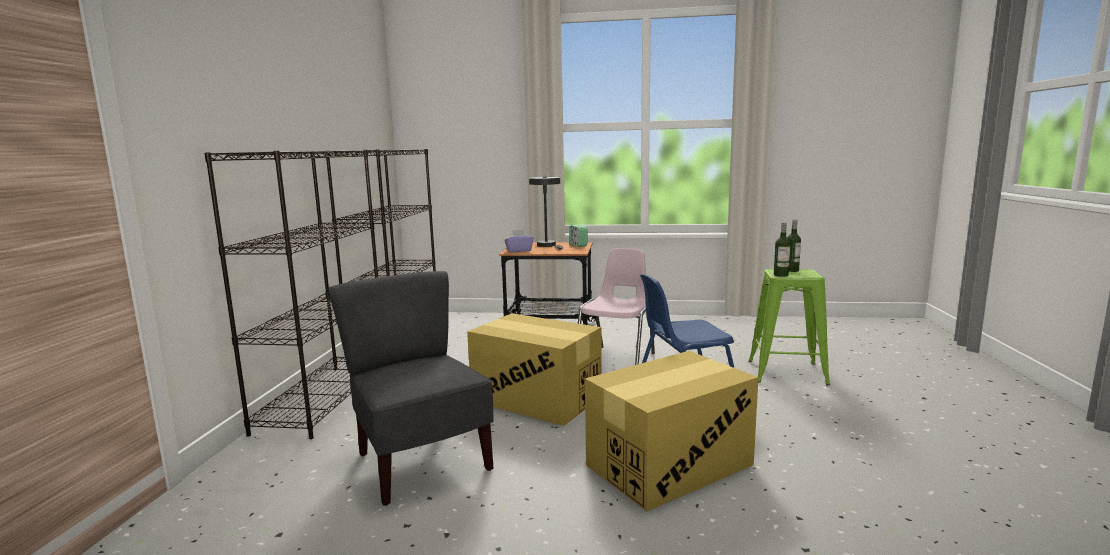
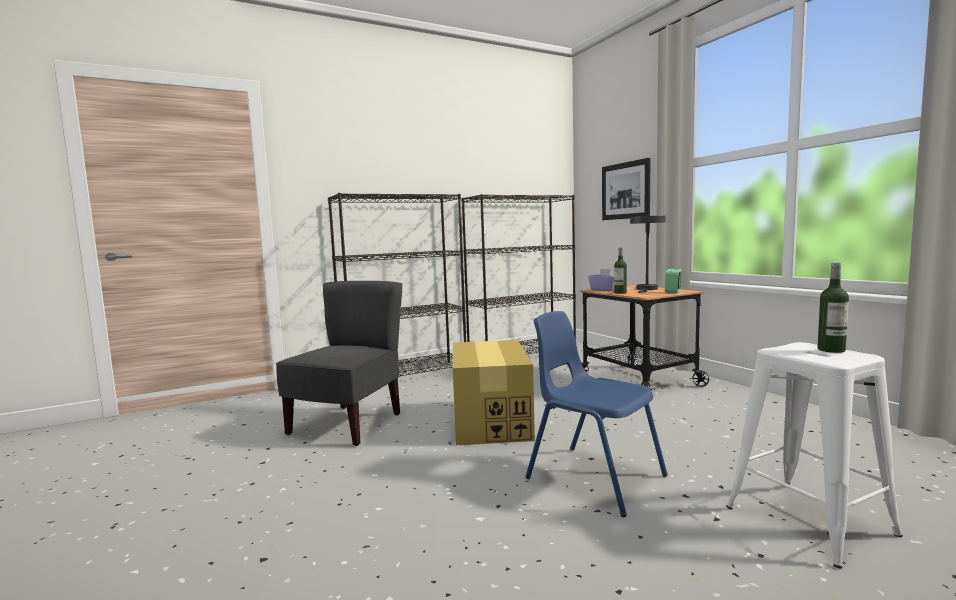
camera: 55 degrees right, 5 degrees down
(476, 147) = (625, 190): none -> picture
(617, 361) = (627, 422): pink chair -> none
(669, 465) = (434, 510): cardboard box -> none
(780, 275) = (780, 350): bottle -> bottle (620, 293)
(788, 373) = (810, 521): green stool -> white stool

